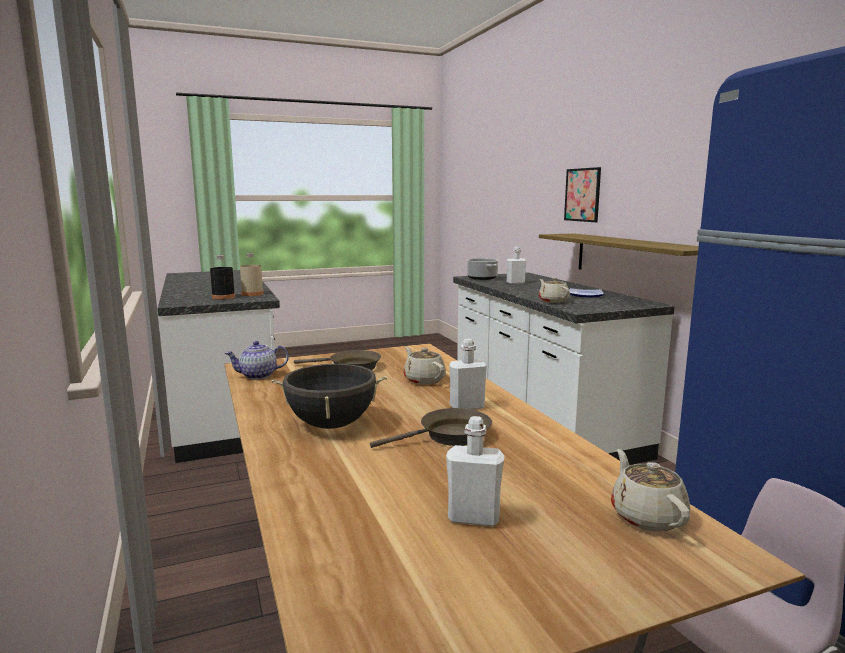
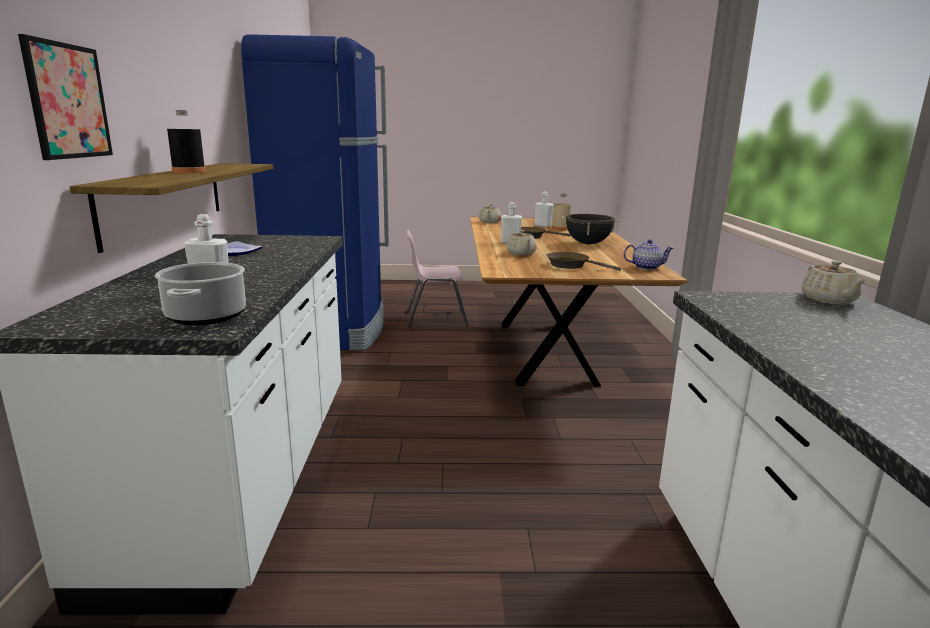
camera: 160 degrees left, 5 degrees up
(223, 297) = (787, 307): black bottle -> black bottle (189, 172)
(252, 294) = (743, 312): beige bottle -> beige bottle (561, 229)
(553, 301) = (305, 249): beige teapot -> beige teapot (828, 300)

